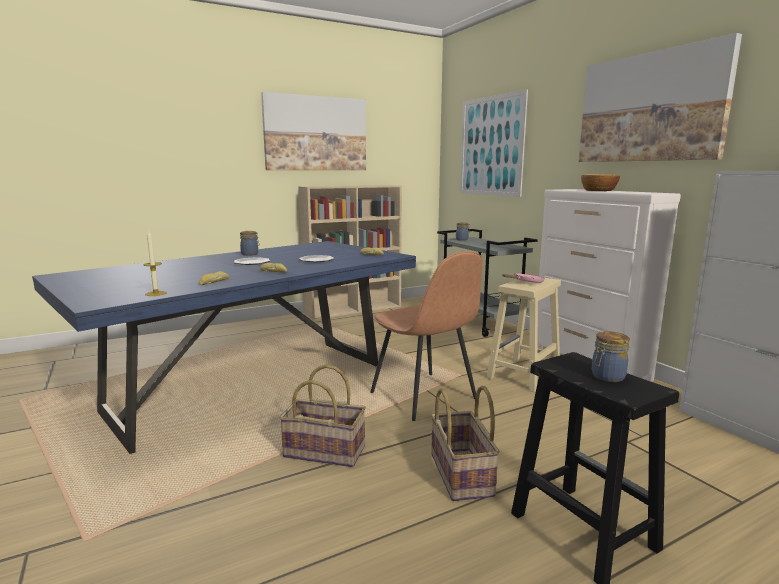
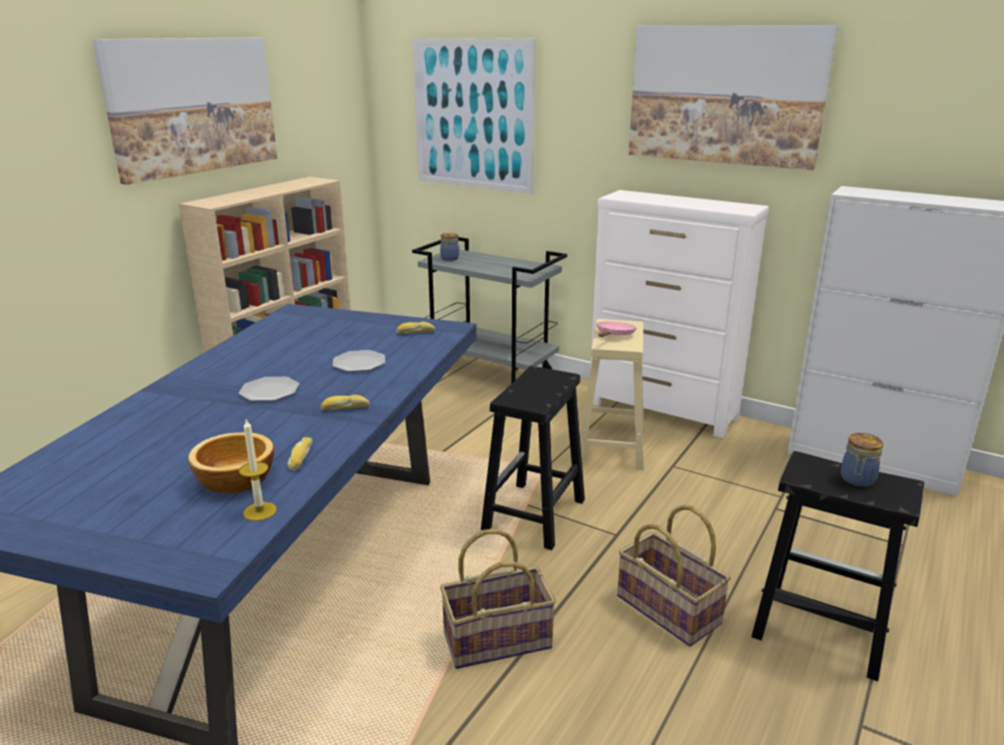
camera: 30 degrees left, 10 degrees up
(250, 254) = (225, 367): jar -> none
(424, 397) = (534, 516): brown chair -> black stool
(598, 190) = (669, 200): bowl -> bowl (234, 481)

